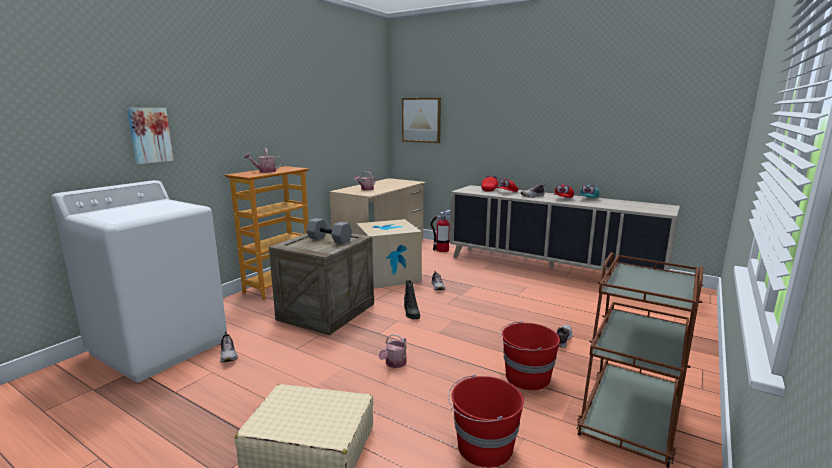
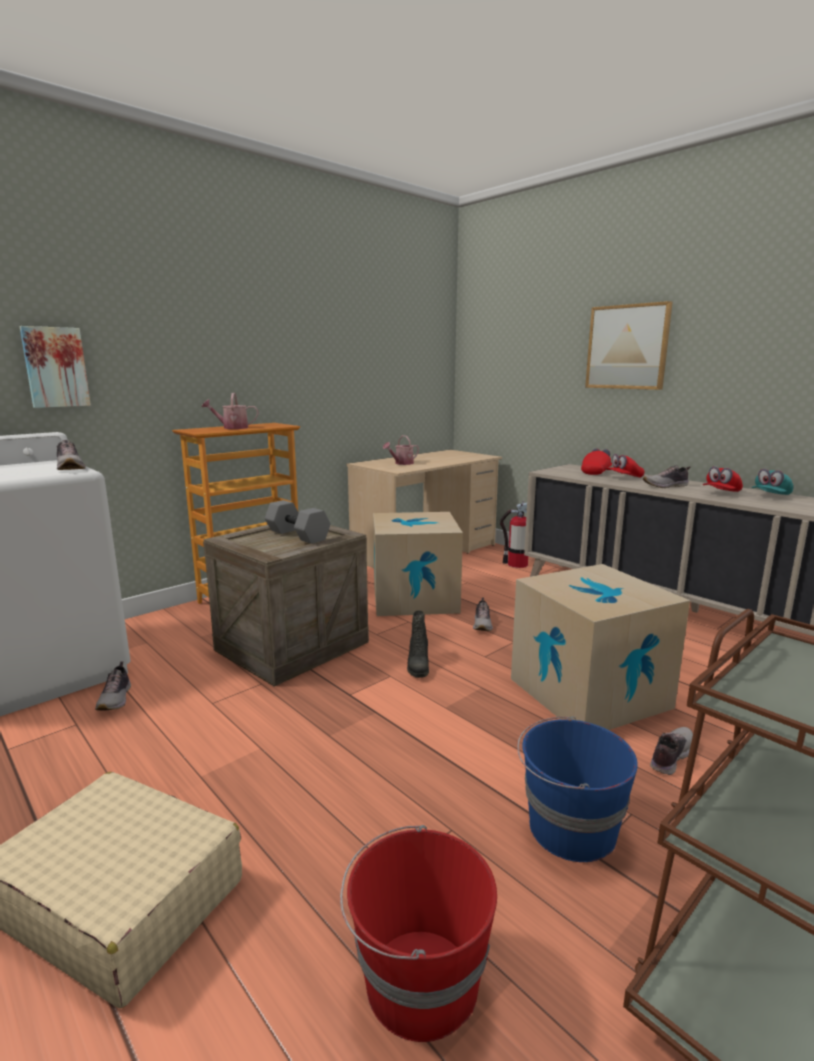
camera: 15 degrees right, 0 degrees up
(183, 205) = (70, 468): none -> shoe
(394, 364) = (344, 756): watering can -> none
(421, 120) = (501, 361): picture -> picture (627, 347)
(511, 315) = (589, 693): none -> cardboard box
(526, 377) = (569, 829): red bucket -> blue bucket

